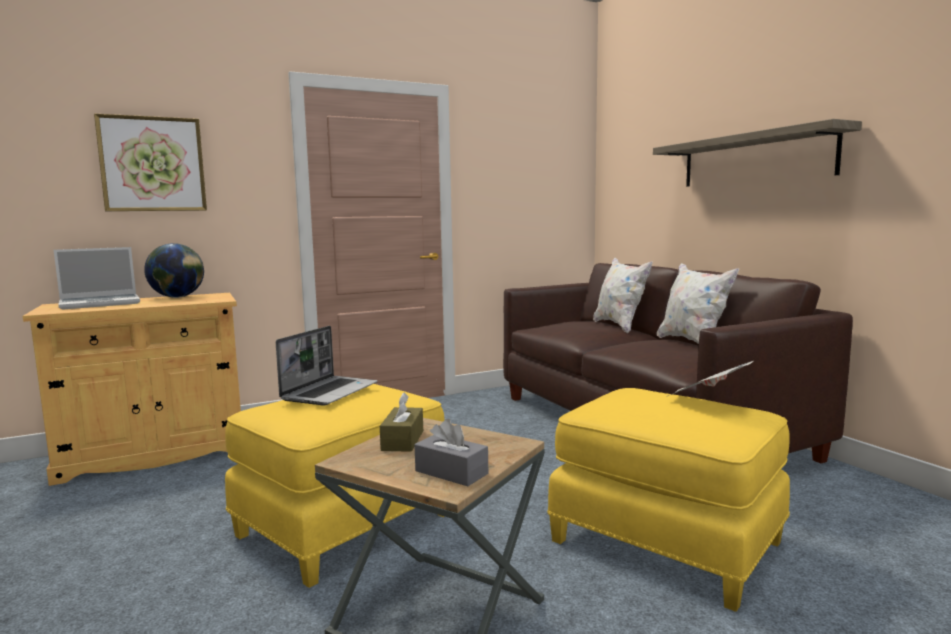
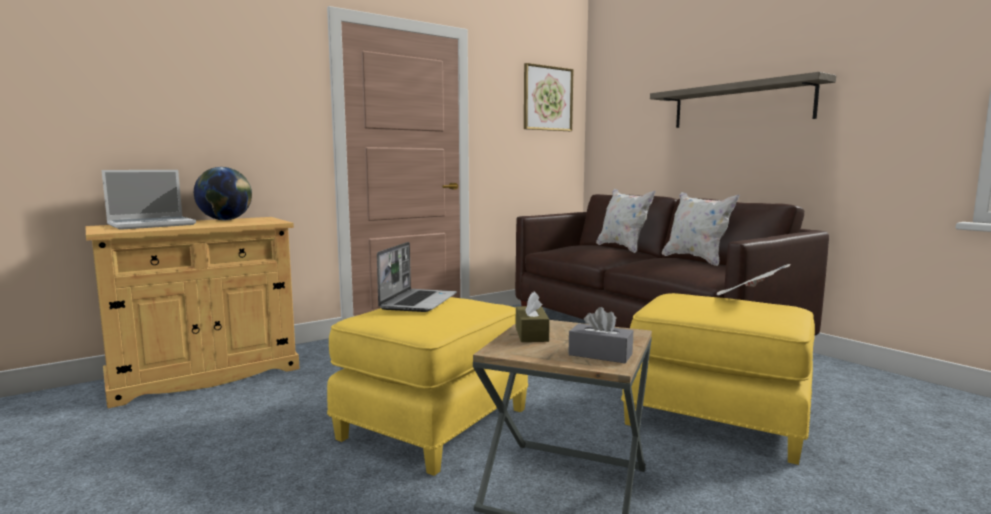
camera: 10 degrees left, 0 degrees up
(153, 164) = (198, 88): picture -> picture (547, 98)

